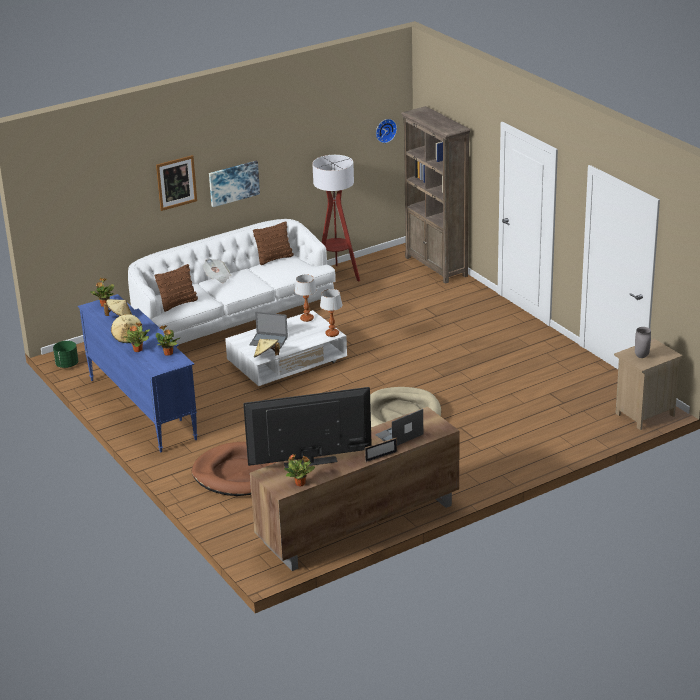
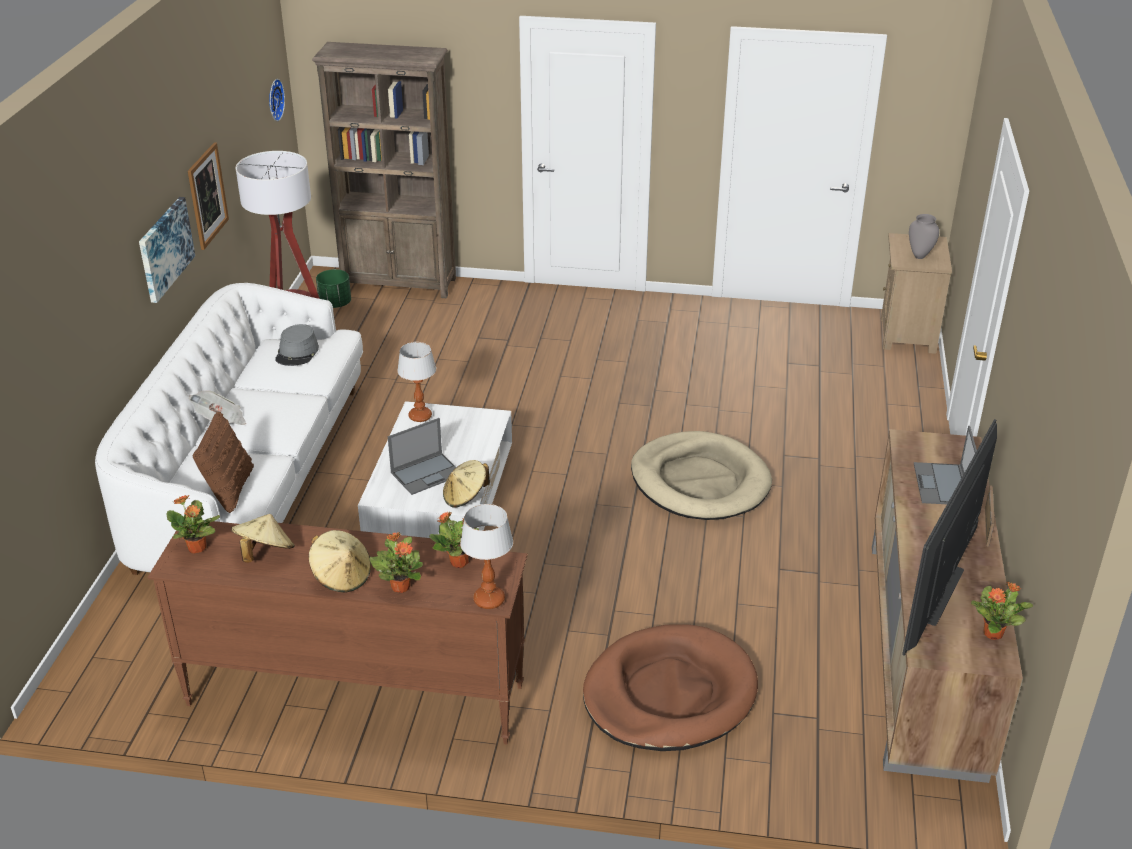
camera: 50 degrees left, 5 degrees up
(67, 365) = (97, 707): green planter -> green planter (335, 304)
(143, 408) = (356, 694): blue cabinet -> brown cabinet
(176, 182) = (108, 276): picture -> picture (207, 195)
(274, 259) = (254, 355): brown pillow -> none
(289, 265) = (297, 353): none -> grey hat
(332, 334) = (491, 418): table lamp -> table lamp (489, 600)

